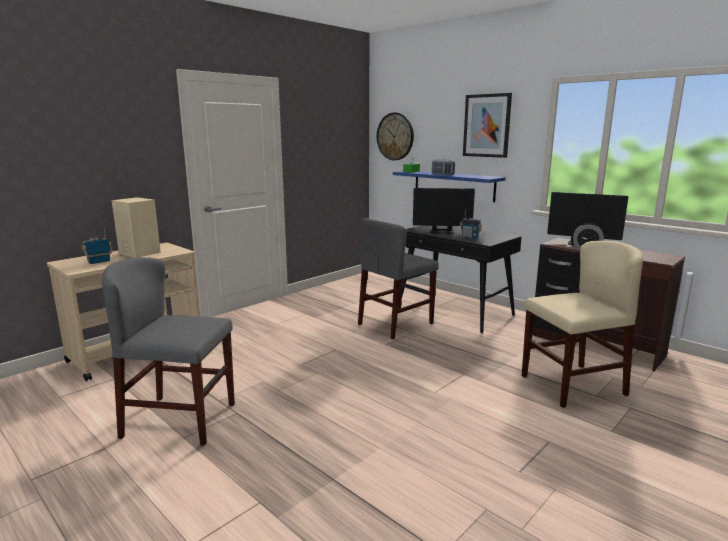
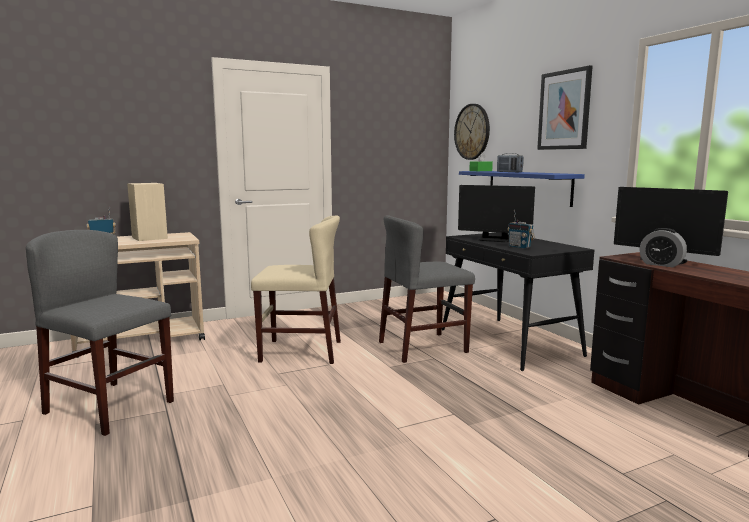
camera: 20 degrees right, 5 degrees down
(572, 385) = (597, 453): beige chair -> beige chair (301, 351)

